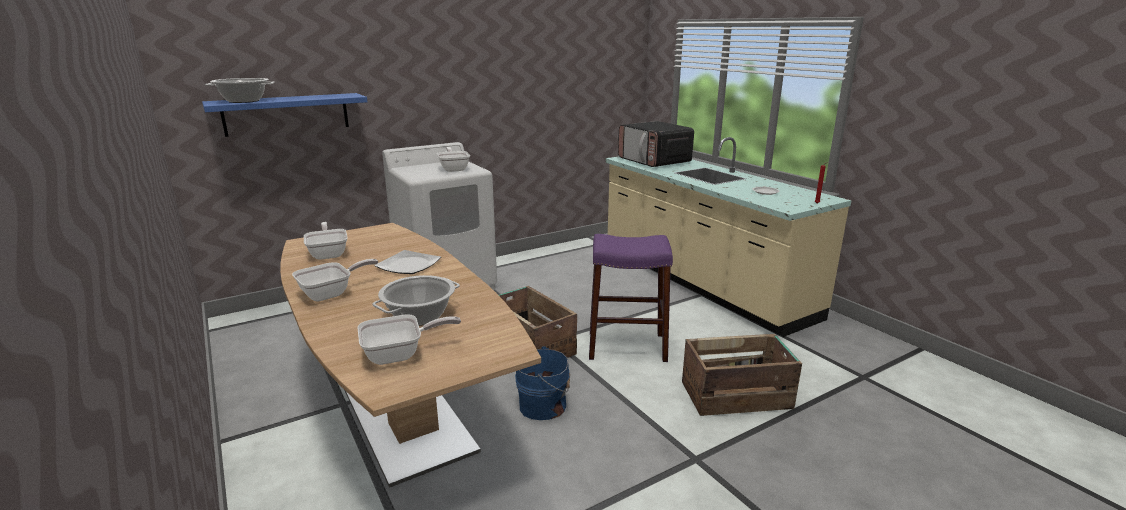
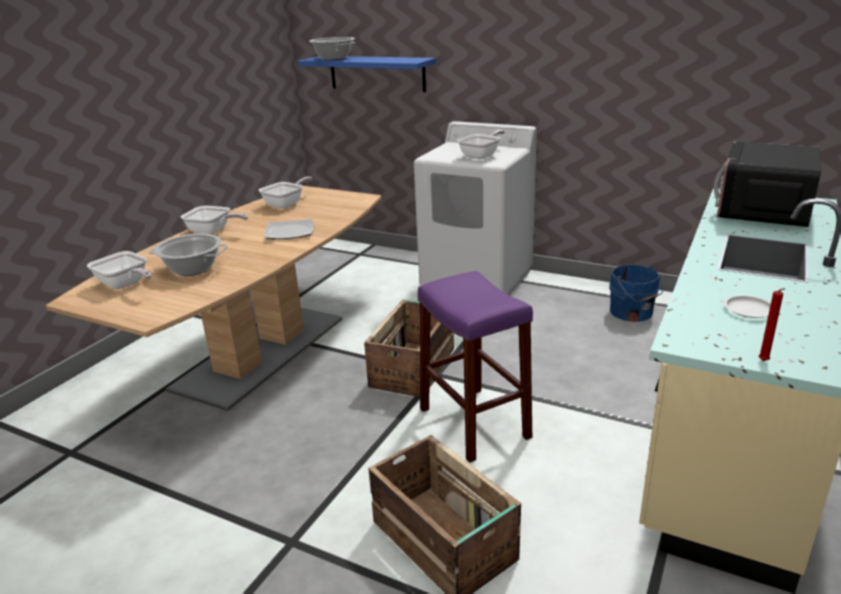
camera: 60 degrees right, 5 degrees up
(545, 405) = (316, 415): blue bucket -> blue bucket (632, 313)

